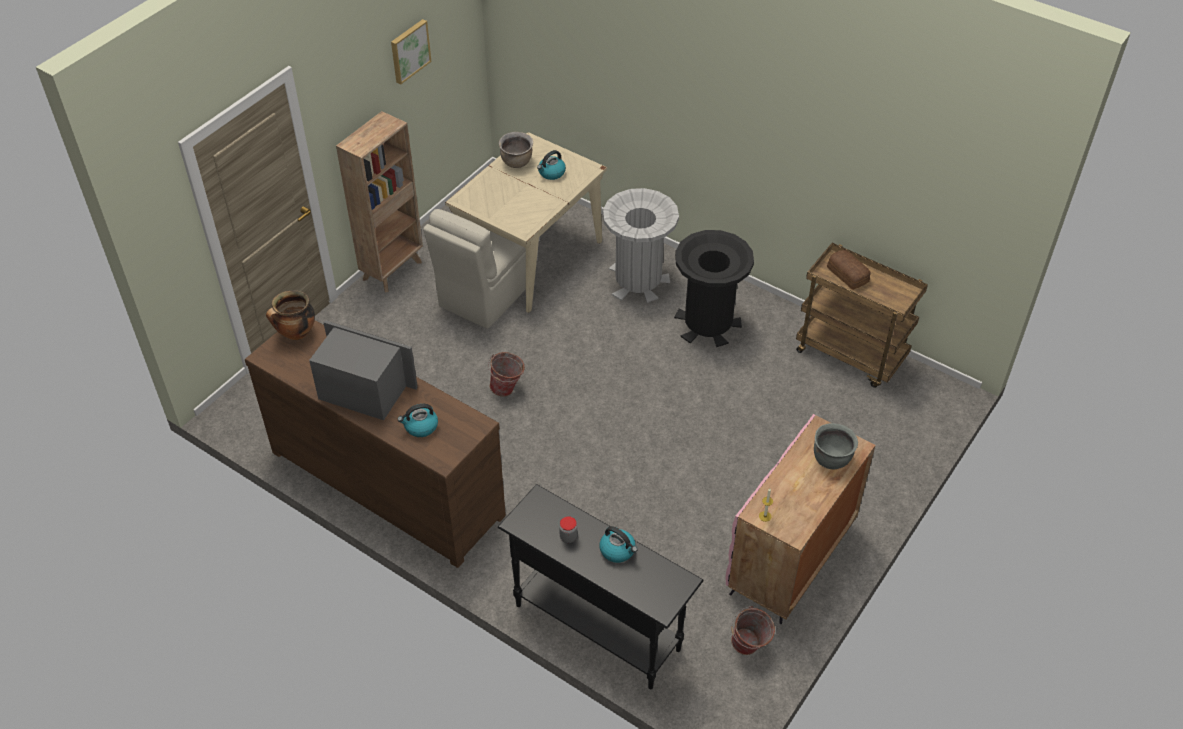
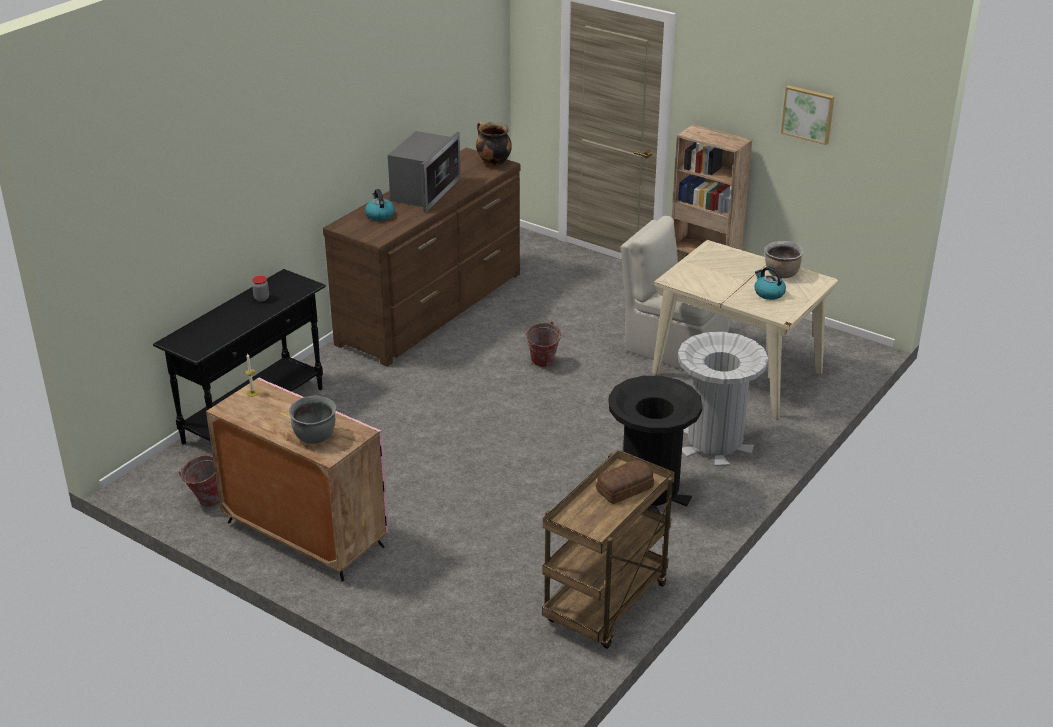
camera: 90 degrees right, 15 degrees down
(618, 550) = (240, 321): kettle -> none

